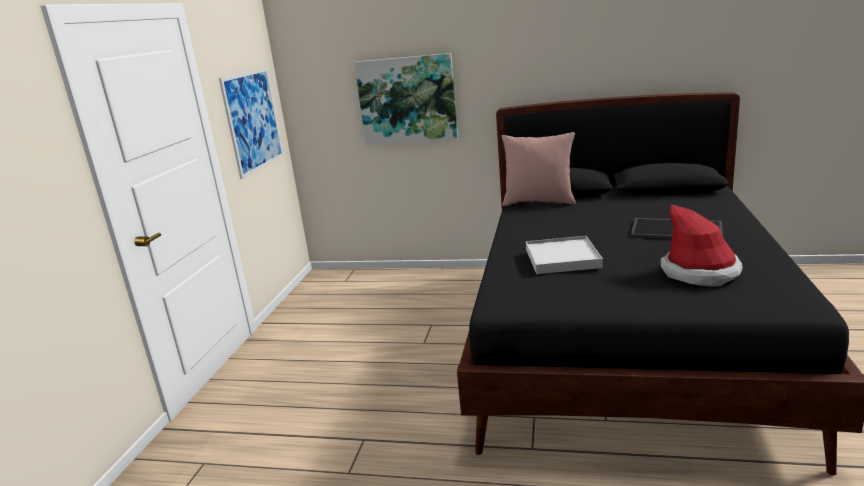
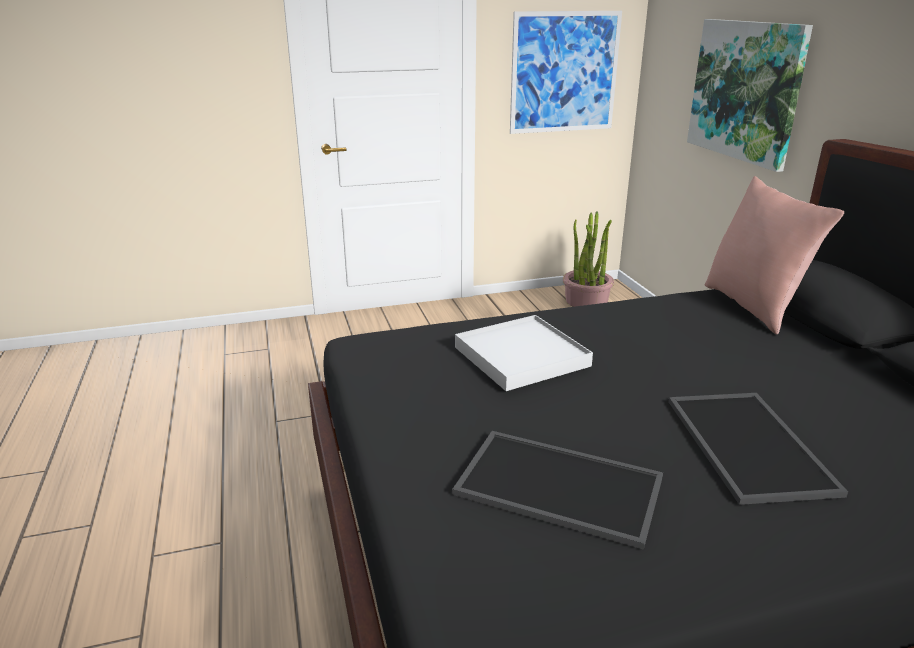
camera: 60 degrees right, 5 degrees up
(328, 287) = (586, 301): none -> potted plant
(700, 272) = (556, 487): hat -> tray

